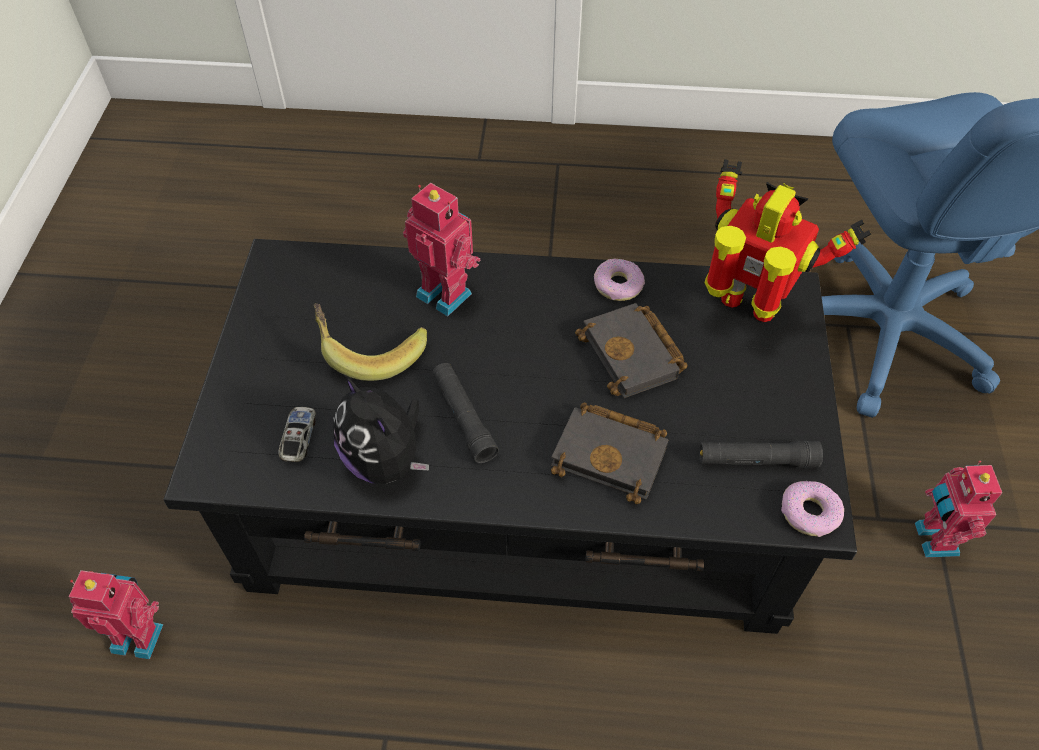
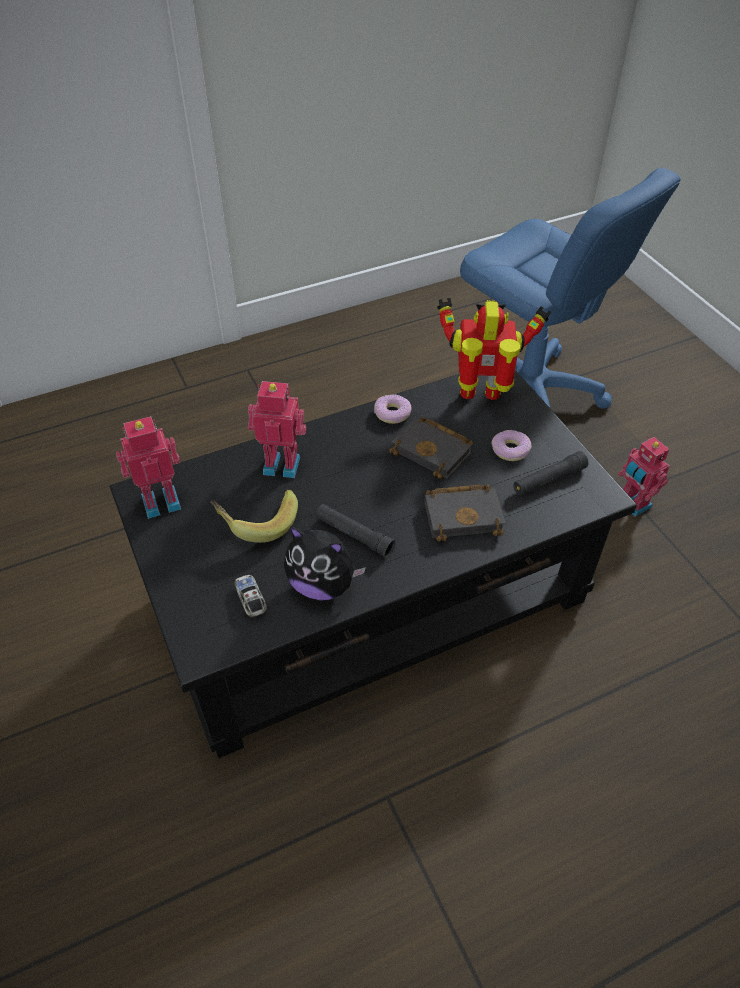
camera: 30 degrees left, 5 degrees down
(138, 635) = (154, 832): toy robot -> toy robot (160, 500)
(809, 513) = (598, 495): donut -> donut (510, 450)

